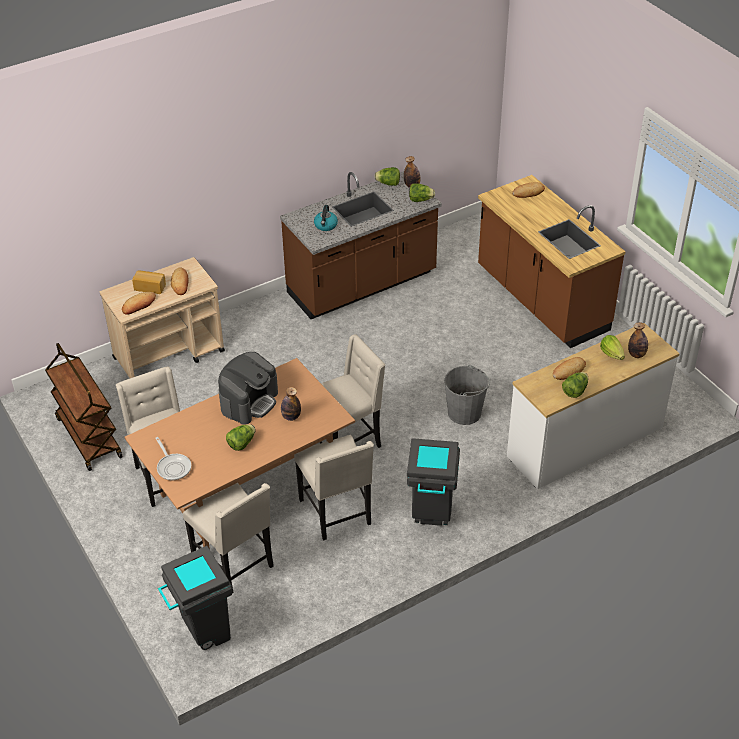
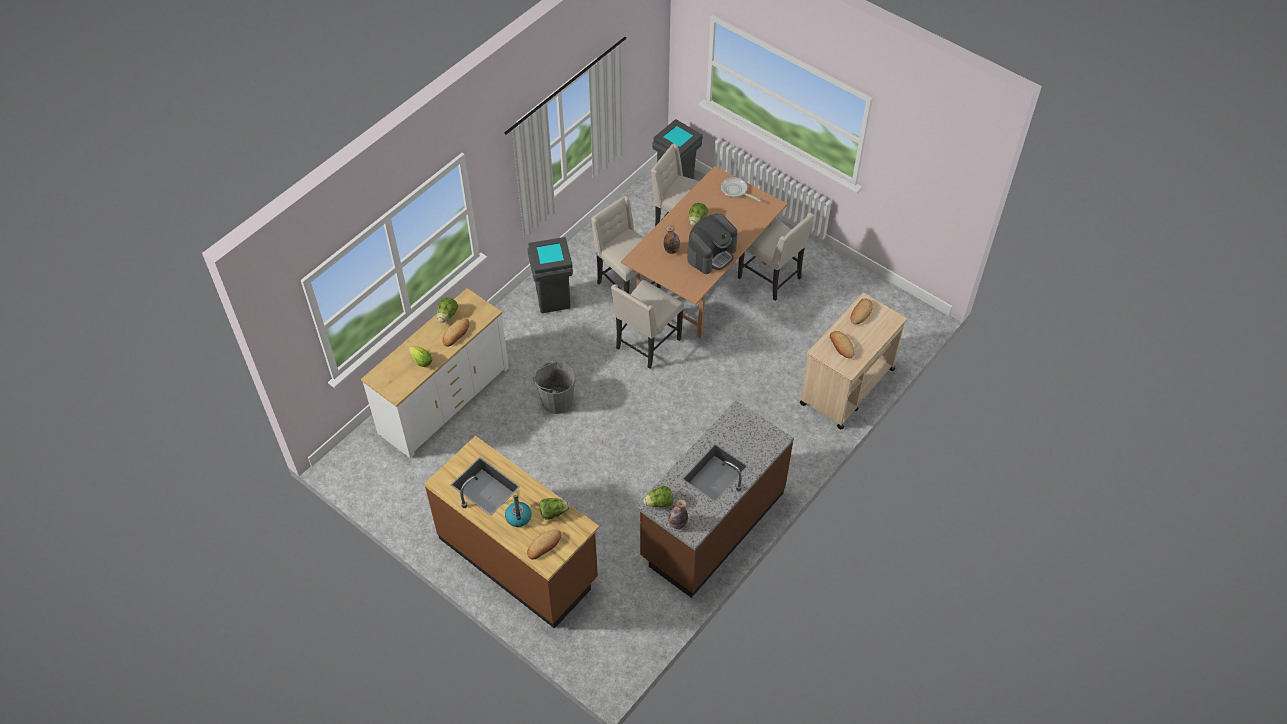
camera: 160 degrees right, 10 degrees up
(88, 437) = (856, 292): brown cart -> none
(150, 287) = (865, 335): bread -> none
(249, 401) = (711, 254): coffee machine -> coffee machine turned 150 degrees counterclockwise
(326, 225) = (740, 436): kettle -> kettle (518, 516)
(388, 183) = (704, 519): lettuce -> lettuce (553, 512)
(636, 354) = (399, 366): bottle -> none

